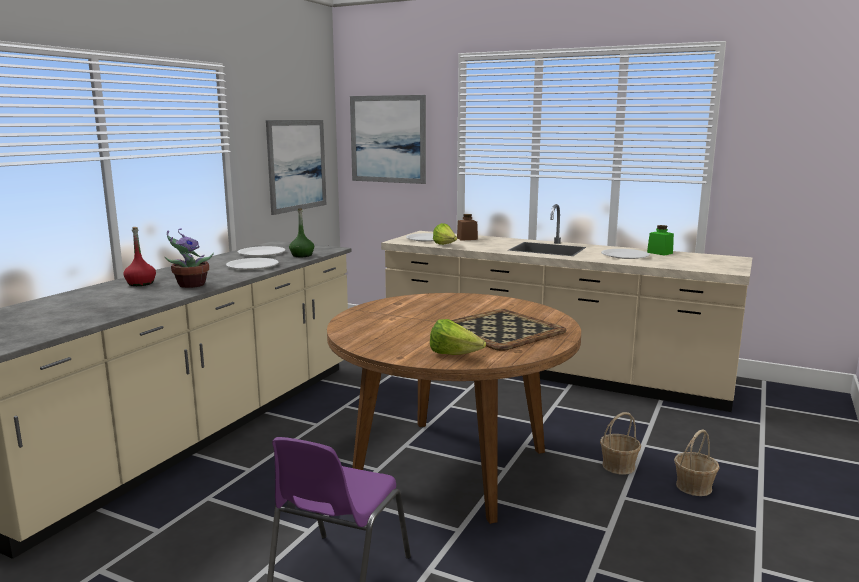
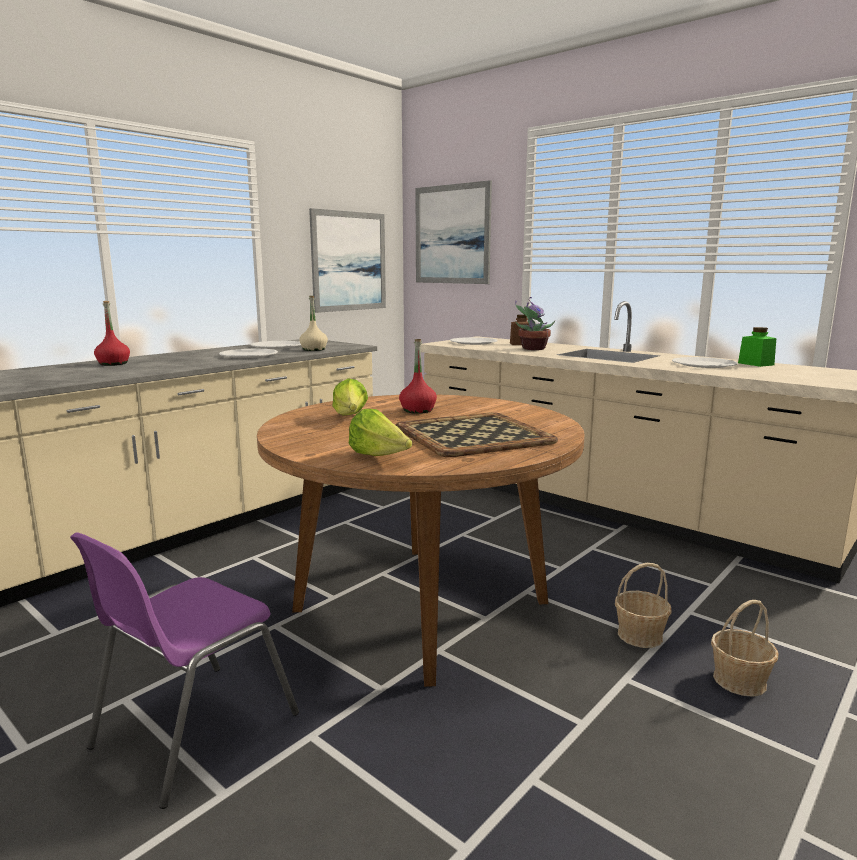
camera: 15 degrees right, 0 degrees up
(189, 285) = (156, 367): potted plant -> potted plant (532, 349)
(302, 255) = (313, 349): green bottle -> beige bottle
(436, 310) = (417, 410): none -> red bottle
(445, 245) = (487, 348): lettuce -> lettuce (350, 417)

